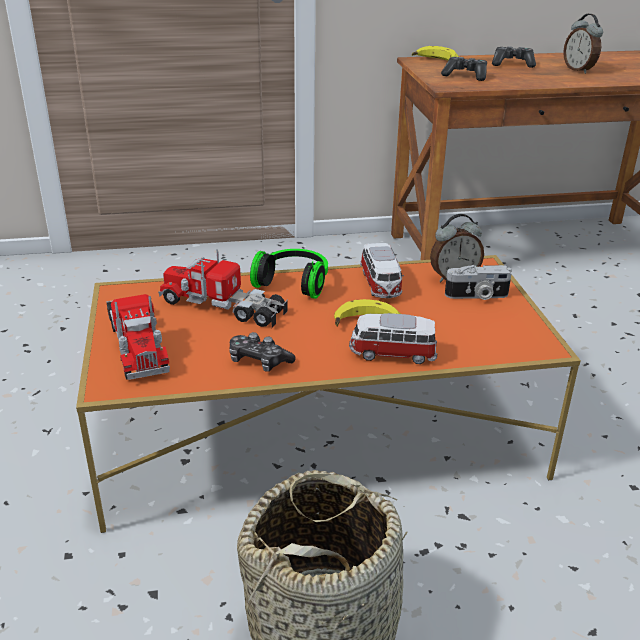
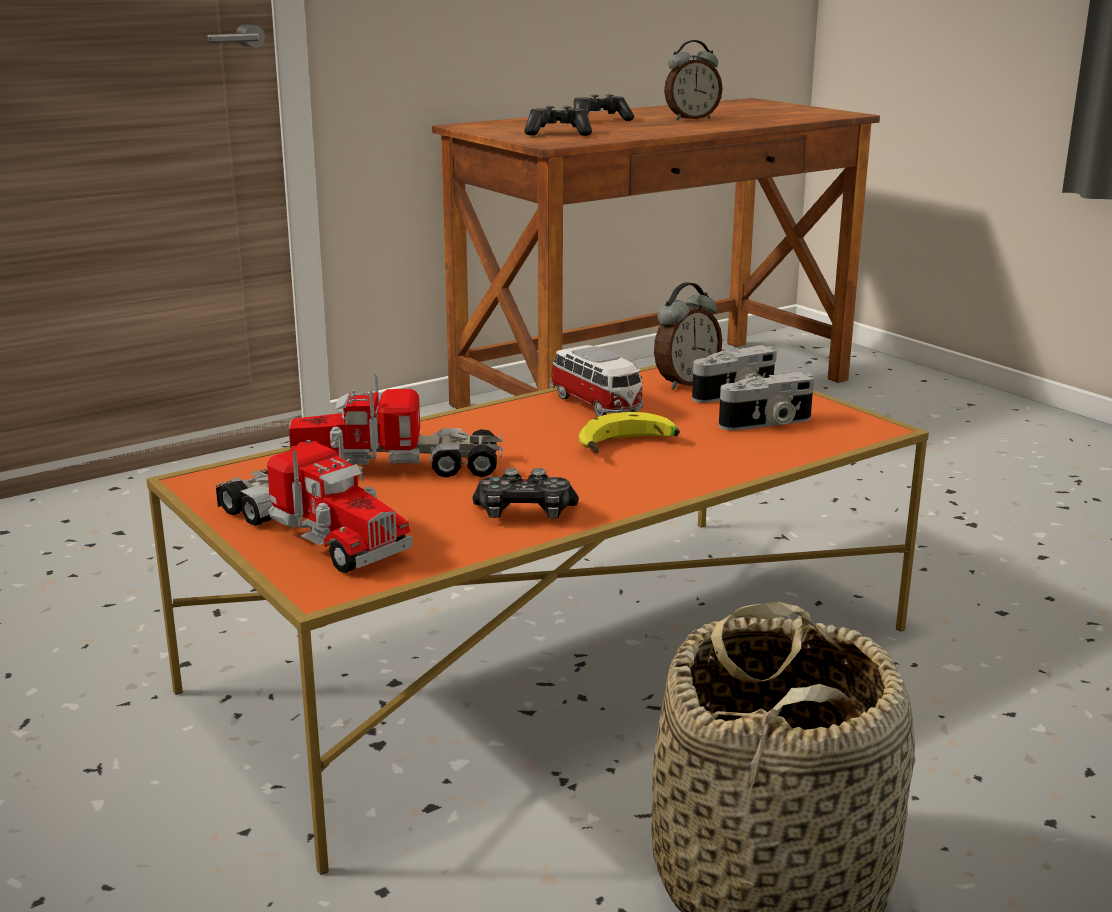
camera: 25 degrees left, 10 degrees down
(294, 283) = (472, 424): headphones -> none
(392, 354) = (698, 469): toy car -> none
(435, 61) = (493, 125): banana -> none
(474, 326) = (767, 424): none -> camera
(579, 70) = (691, 119): alarm clock -> alarm clock turned 60 degrees counterclockwise

